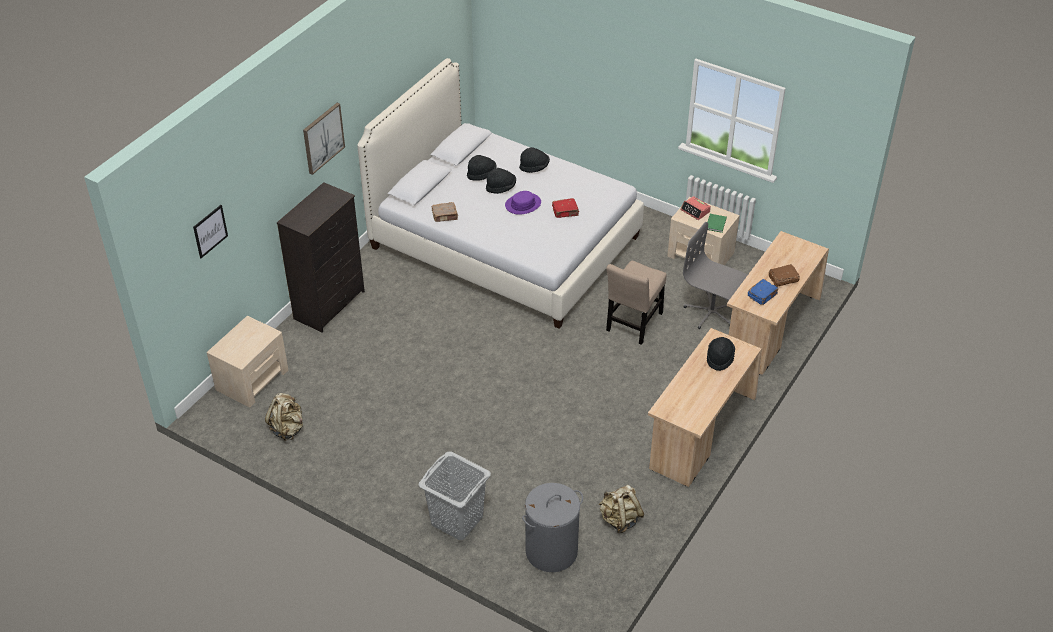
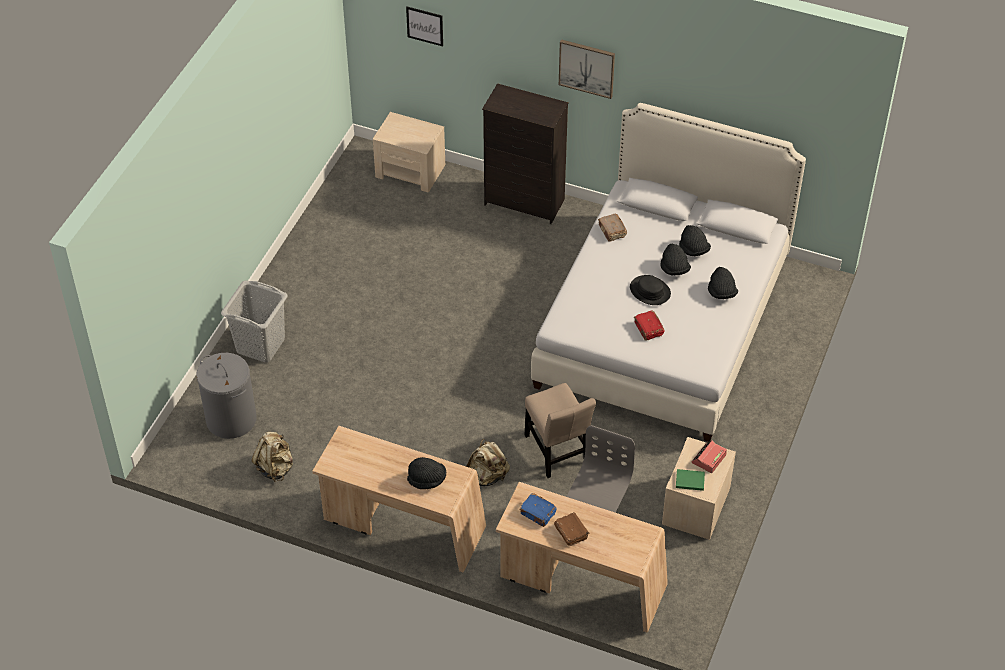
camera: 80 degrees right, 5 degrees up
(287, 429) = (353, 208): beige backpack -> beige backpack (486, 476)
(523, 204) = (650, 291): purple hat -> black hat
(633, 324) = (557, 452): beige chair -> beige chair turned 135 degrees counterclockwise

